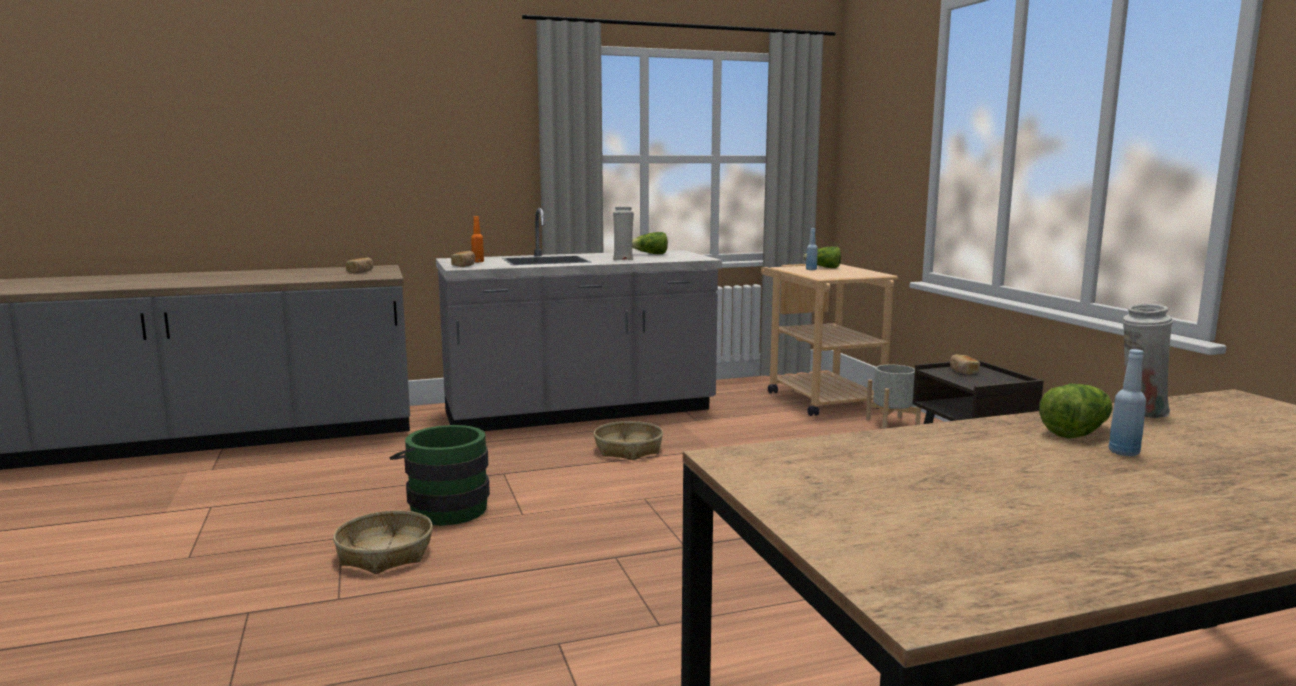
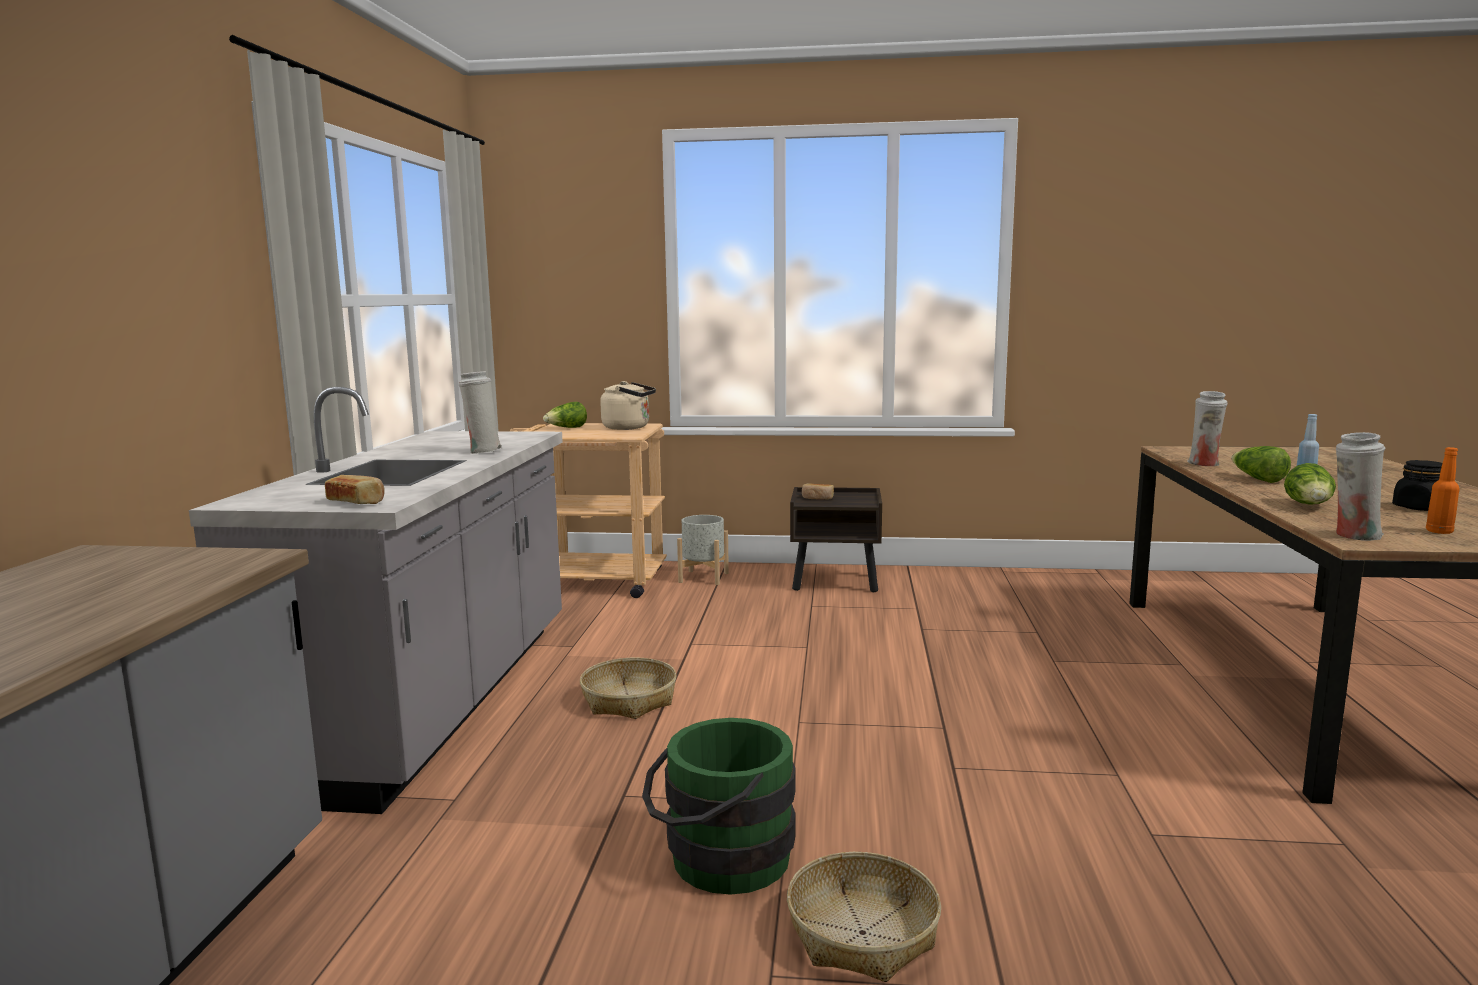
camera: 65 degrees left, 0 degrees up
(361, 272) = (127, 569): bread -> none
(478, 262) = (322, 494): orange bottle -> orange bottle (1439, 532)
(650, 254) = (443, 441): lettuce -> lettuce (1310, 506)
(760, 457) = (1354, 536): none -> white vase
(811, 269) = (572, 432): blue bottle -> none
(856, 273) = (629, 428): none -> beige kettle
(1014, 498) = (1419, 508): none -> black jar

